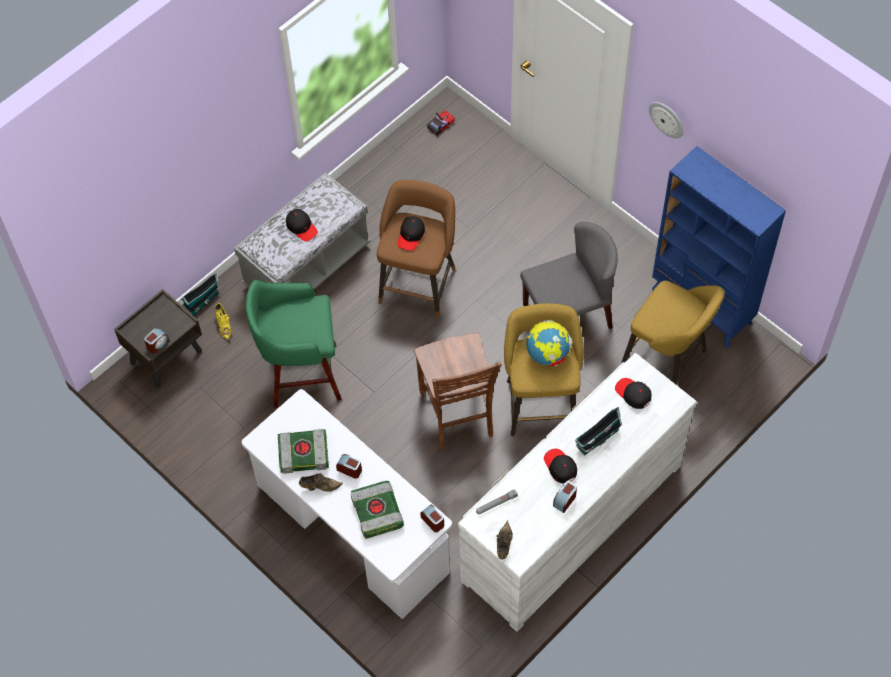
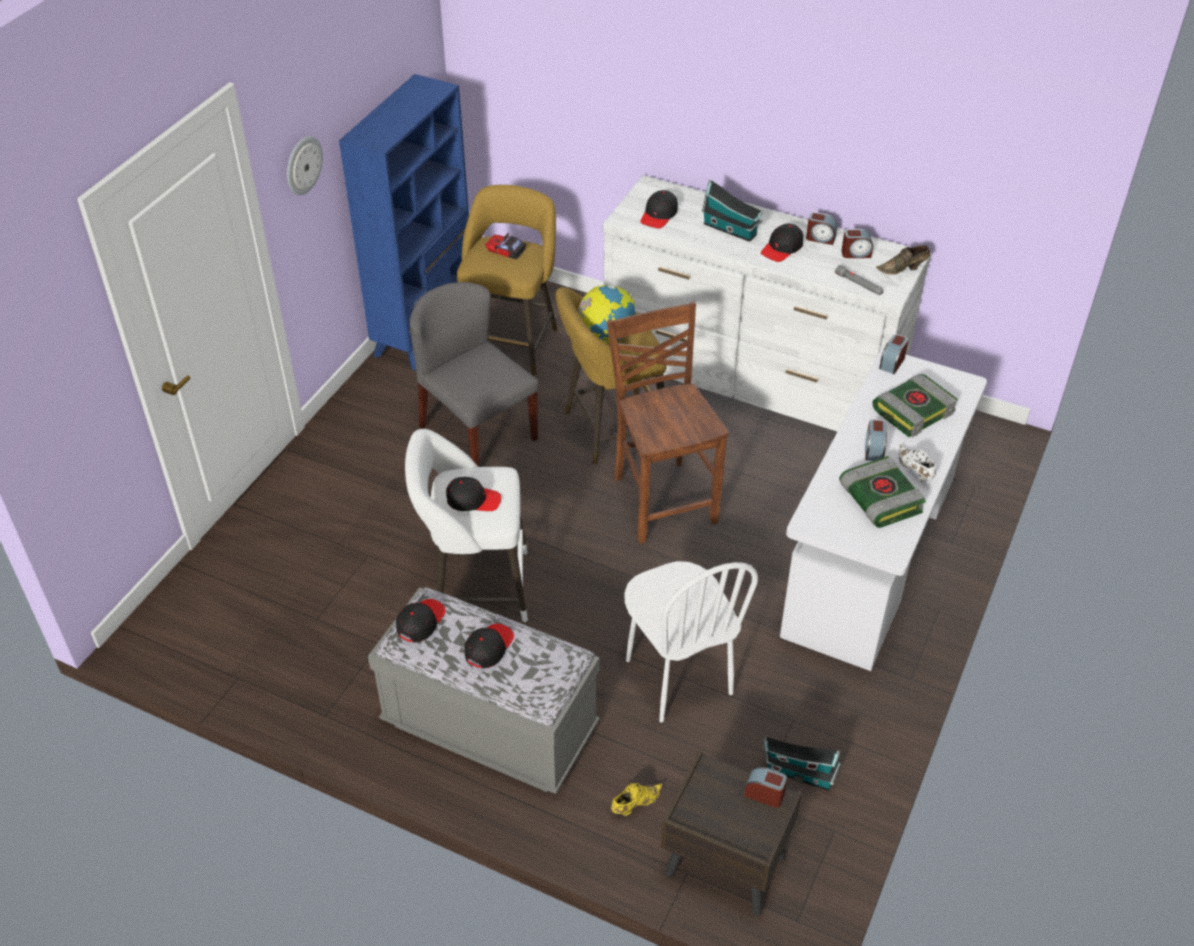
camera: 110 degrees left, 15 degrees down
(202, 301) = (604, 850): toy house -> toy house (797, 773)
(301, 375) = (678, 677): green stool -> white chair
(319, 486) = (915, 471): brown shoe -> white shoe
(334, 198) = (420, 622): none -> black cap
(418, 281) = (475, 588): brown stool -> white stool
(440, 124) = (180, 634): toy car -> toy car (506, 250)
(457, 415) = (663, 499): brown chair -> brown chair turned 75 degrees counterclockwise
(536, 518) = (856, 253): none -> alarm clock

